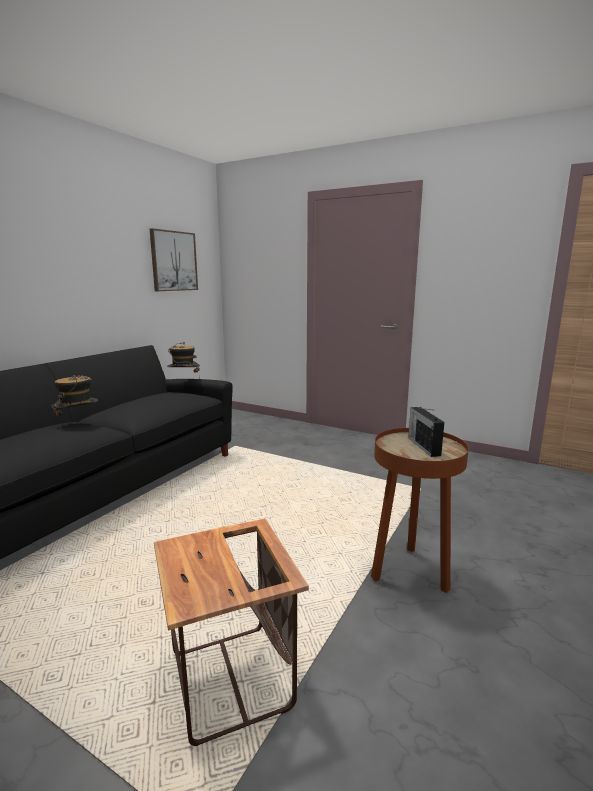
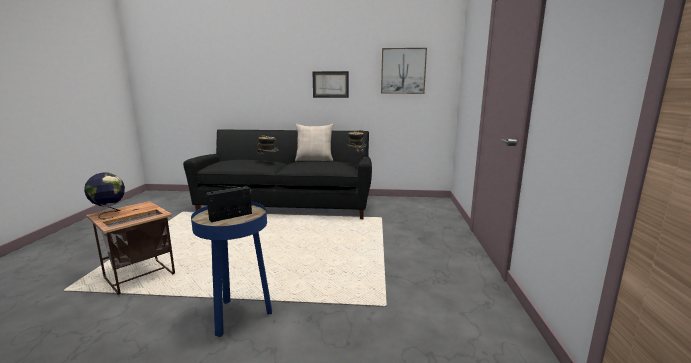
camera: 65 degrees right, 0 degrees up
(91, 279) = (330, 84): none -> picture
(124, 401) = (314, 160): none -> beige pillow
(201, 586) = (109, 214): none -> globe
(410, 573) = (239, 317): brown side table -> blue side table

